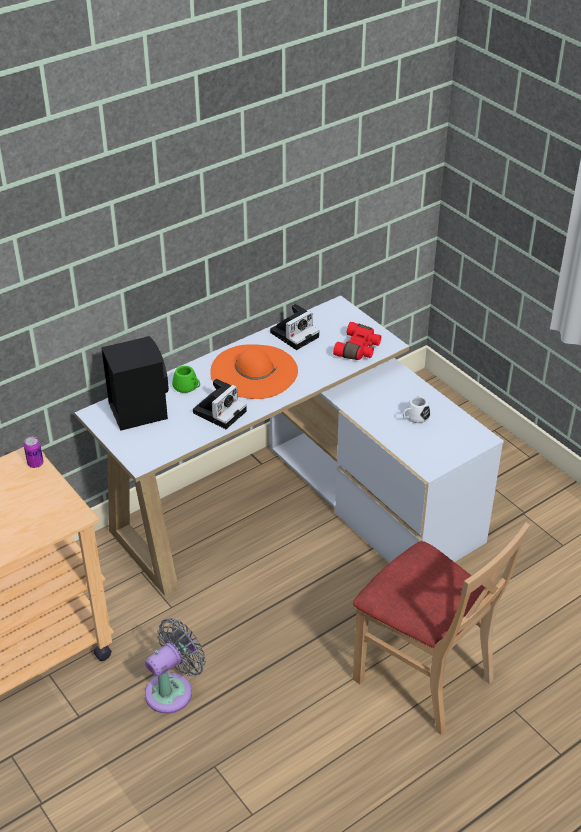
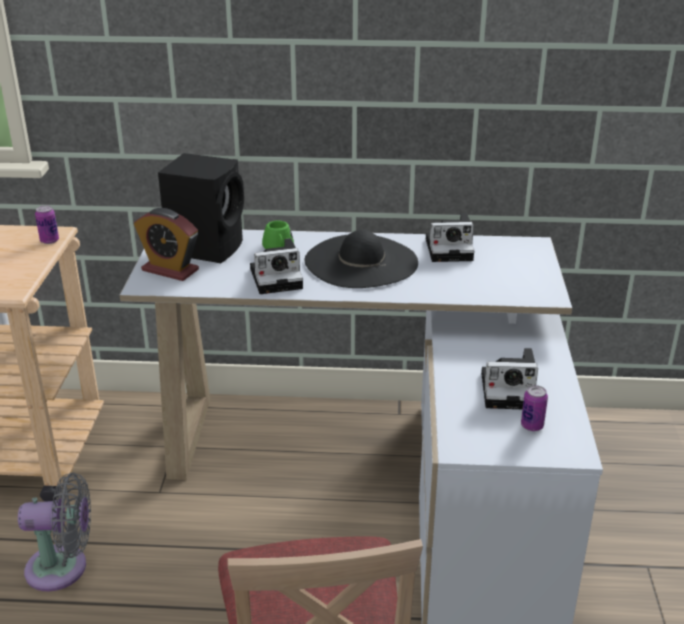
camera: 40 degrees right, 10 degrees down
(141, 441) = (170, 270): none -> alarm clock
(254, 371) = (361, 261): orange hat -> black hat
(359, 349) = (504, 287): red binoculars -> none
(414, 417) = (510, 390): white mug -> camera
(448, 434) = (532, 426): none -> can

